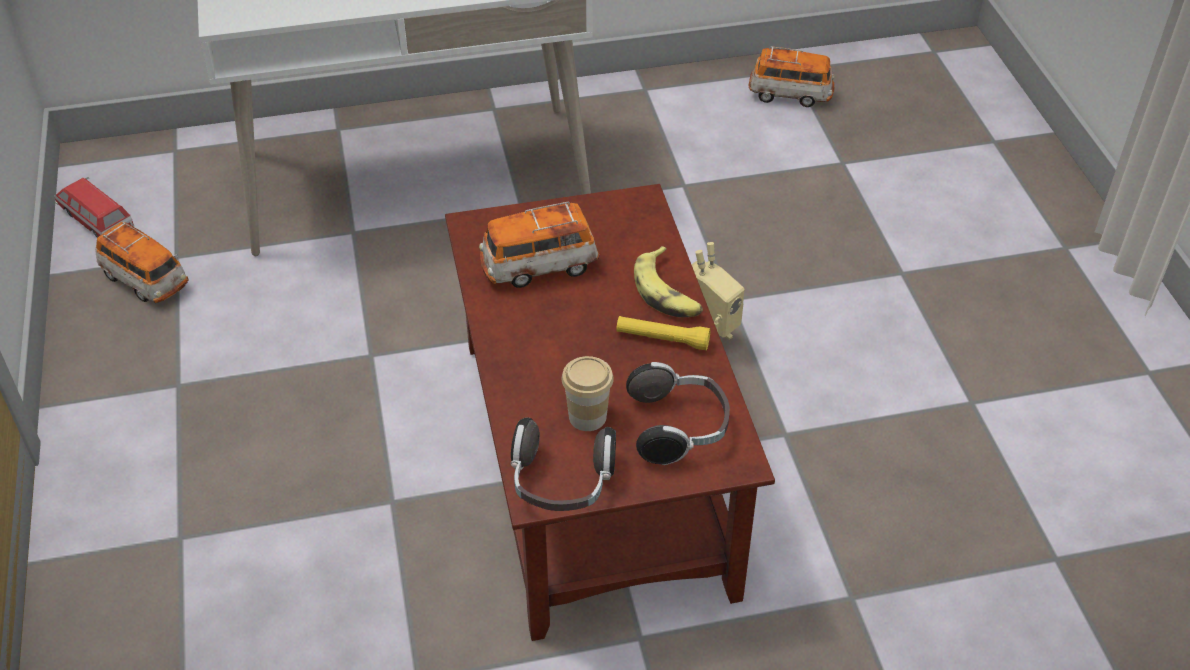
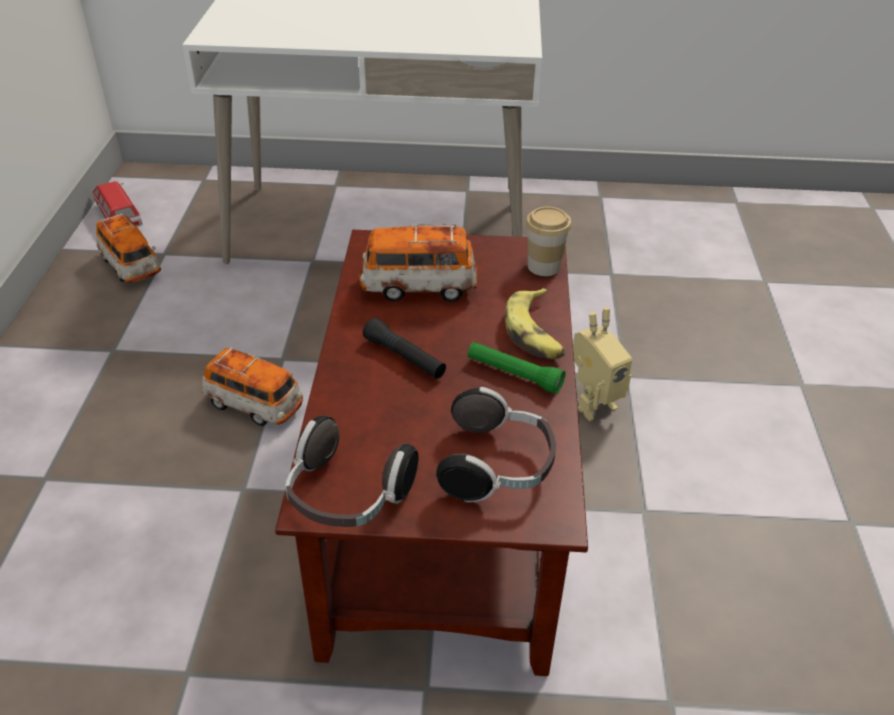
camera: 15 degrees right, 5 degrees down
(557, 344) = (404, 358): none -> black flashlight
(587, 416) = (405, 434): cup -> cup (544, 266)
(662, 339) = (514, 374): yellow flashlight -> green flashlight
(790, 94) = (729, 220): toy car -> toy car (254, 405)

